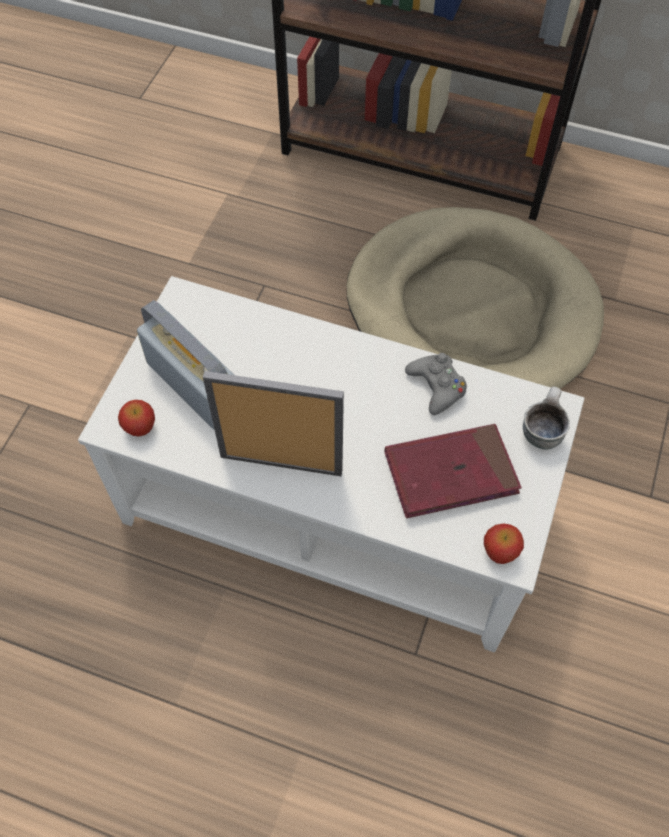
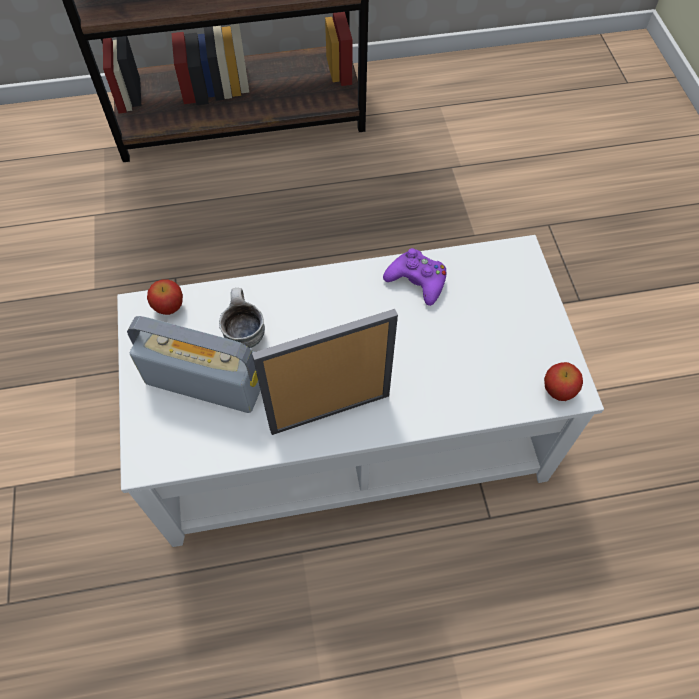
camera: 30 degrees left, 0 degrees up
(140, 427) = (177, 446): apple -> apple (169, 307)
(437, 387) = (417, 281): grey game controller -> purple game controller
(450, 473) = (476, 346): red book -> none
(471, 311) = (360, 222): beige dog bed -> none
(541, 430) = (521, 276): mug -> mug (243, 331)

